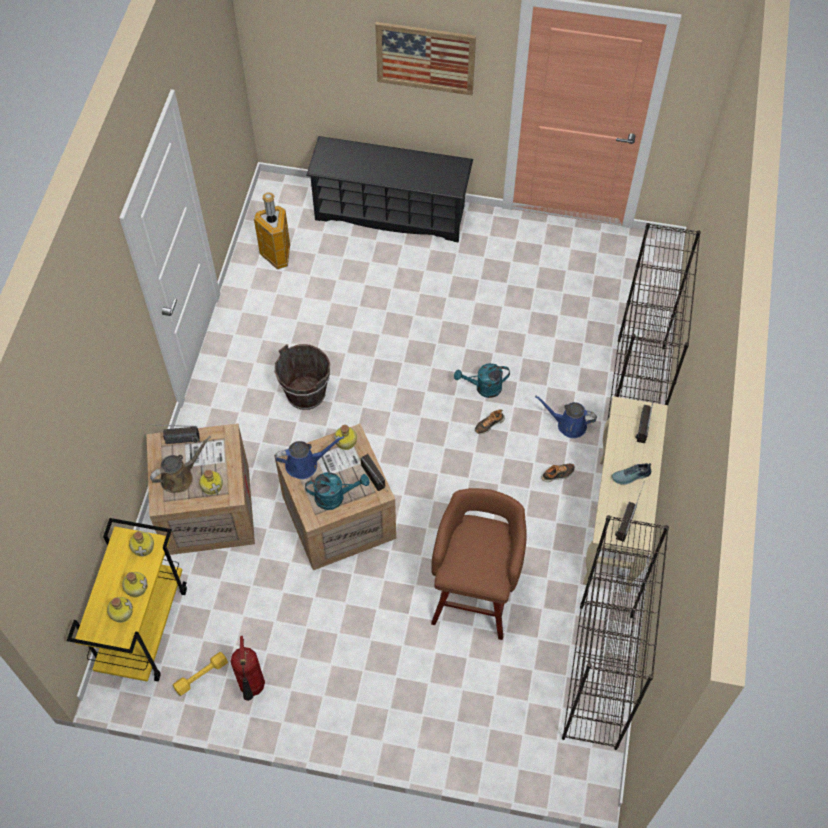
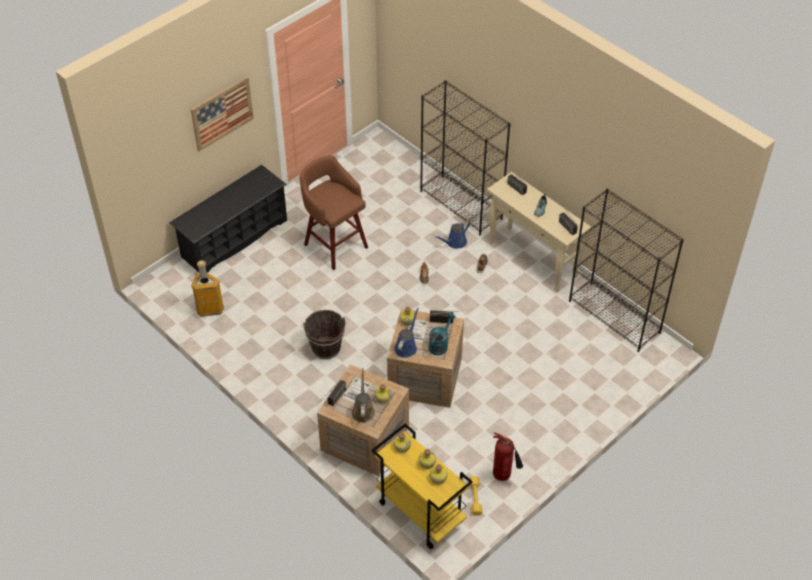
camera: 55 degrees left, 10 degrees down
(475, 595) = (526, 342): brown stool -> brown stool (334, 244)
(483, 388) = (398, 265): turquoise watering can -> none

